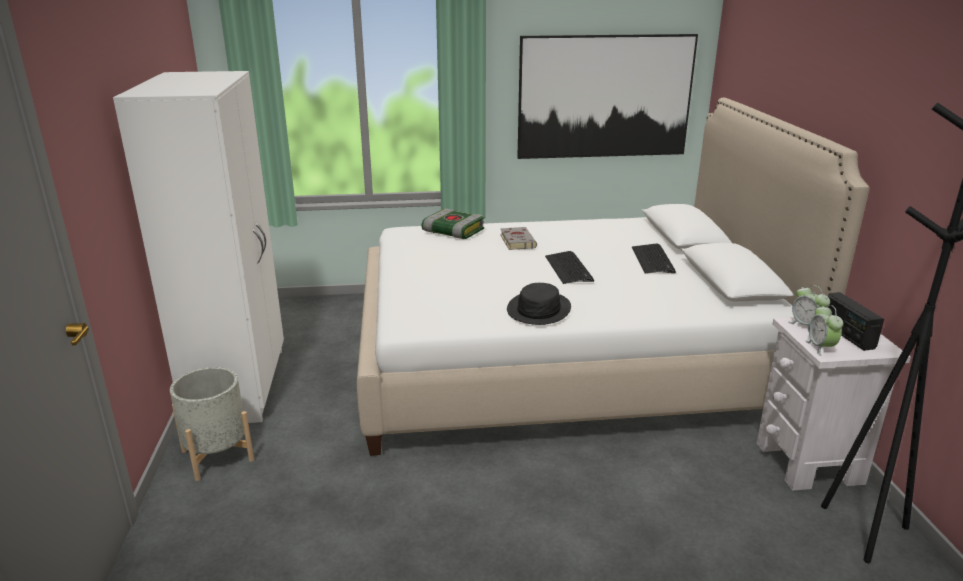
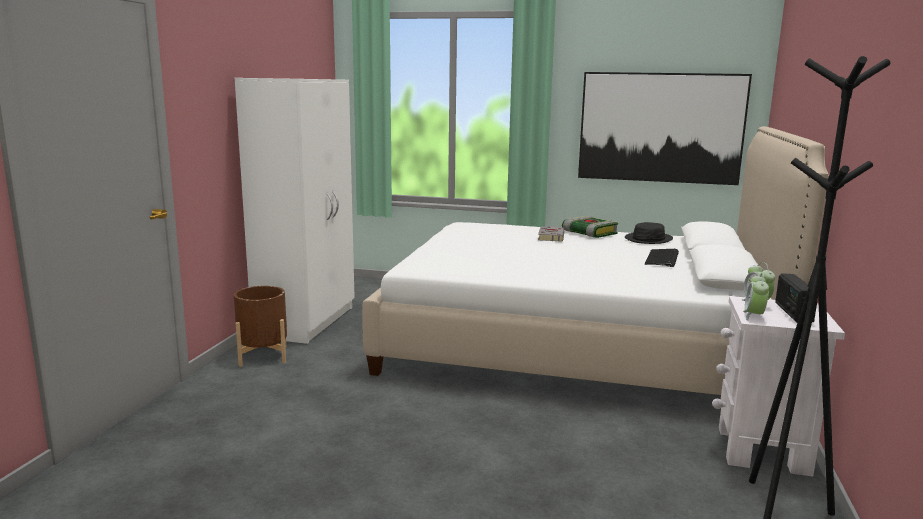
camera: 20 degrees right, 10 degrees down
(217, 455) = (263, 356): grey planter -> brown planter
(452, 231) = (501, 226): book -> book (588, 233)
(539, 309) = (525, 272): black hat -> black hat (648, 239)
(569, 268) = (577, 255): keyboard -> none

